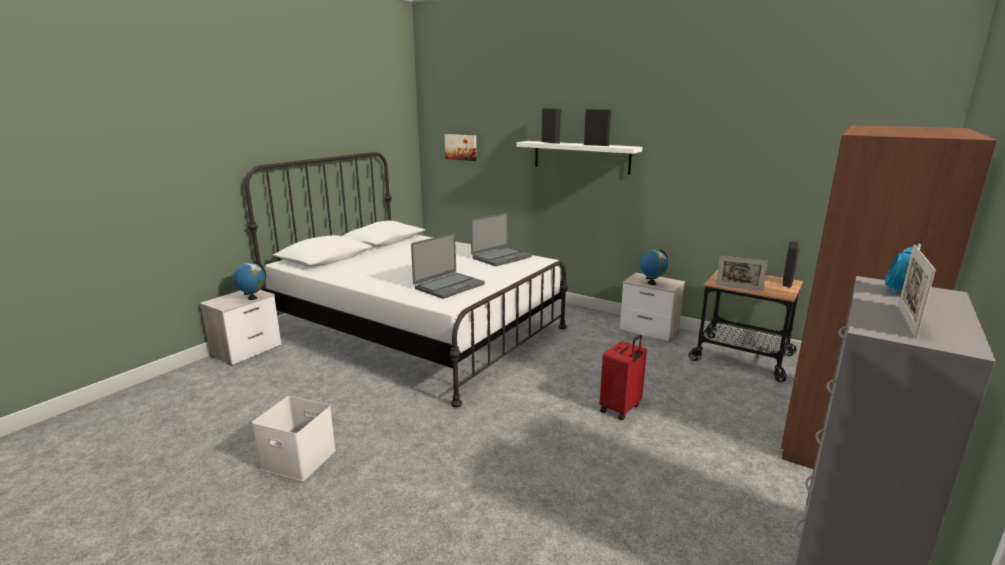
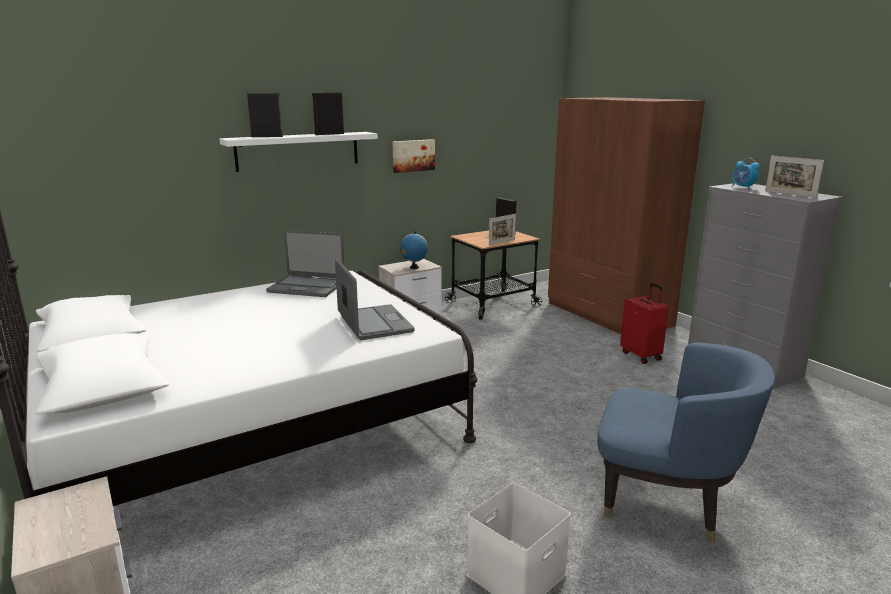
camera: 65 degrees left, 0 degrees up
(252, 298) = (95, 501): globe -> none
(420, 524) = (666, 500): none -> blue armchair
(461, 147) = (93, 160): picture -> picture (413, 155)
(501, 257) = (307, 287): laptop -> laptop turned 120 degrees clockwise
(621, 409) = (535, 367): red suitcase -> red suitcase (641, 356)

